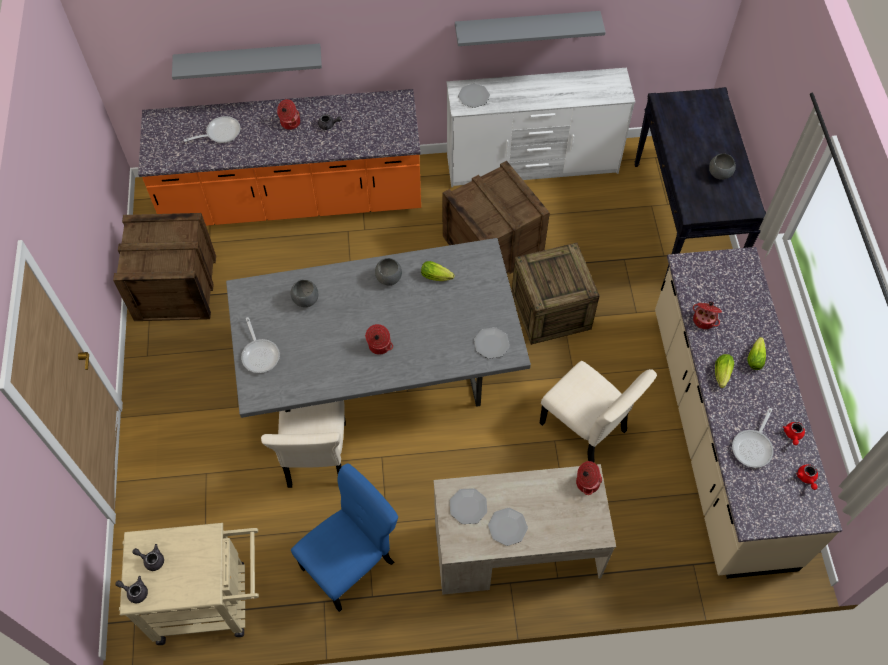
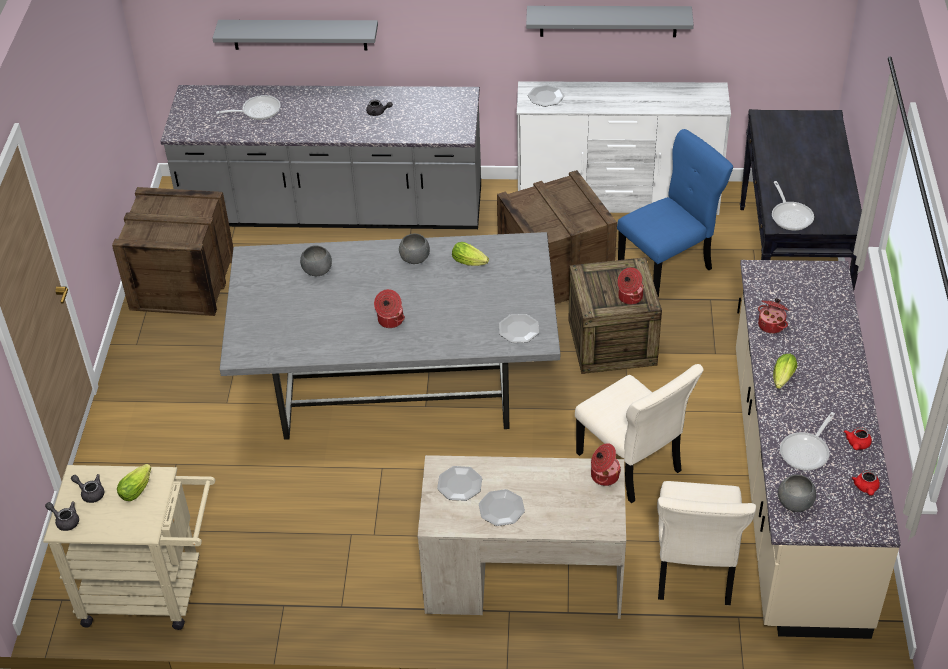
camera: 10 degrees right, 15 degrees down
(260, 354) = (255, 316): frying pan -> frying pan (790, 216)
(289, 123) = (335, 107): cooking pot -> cooking pot (629, 297)
(293, 199) = (334, 210): orange counter -> grey counter
(316, 458) = (305, 462): beige chair -> beige chair (694, 570)
(351, 563) = (324, 570): blue chair -> blue chair (668, 266)
(719, 173) = (817, 189): grey bowl -> grey bowl (794, 503)
(755, 357) = (827, 365): lettuce -> lettuce (137, 488)

